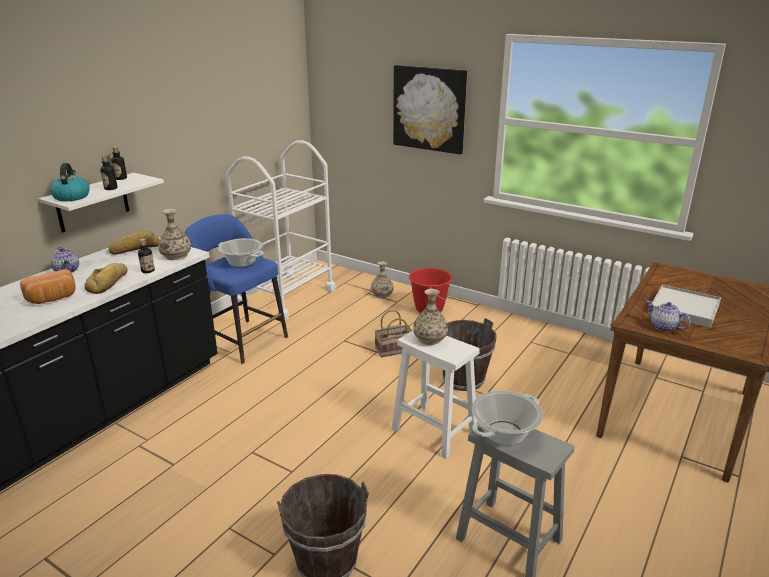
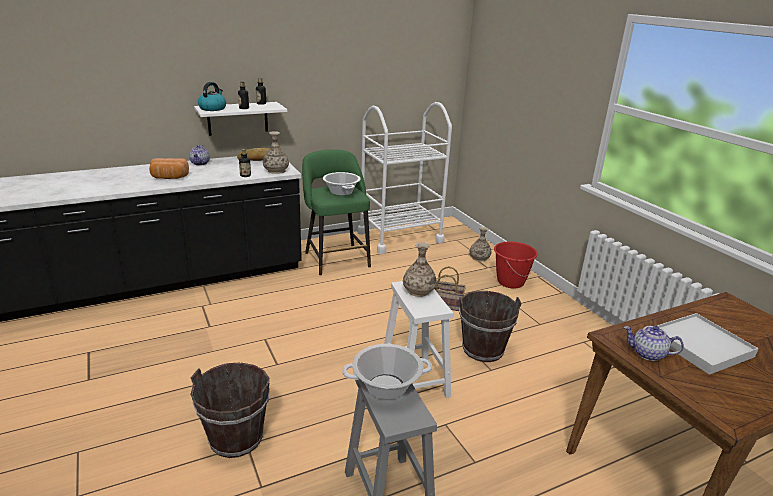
camera: 30 degrees right, 0 degrees up
(109, 282) = (213, 176): bread -> none
(241, 339) = (336, 258): blue stool -> green stool
(429, 109) = (552, 87): picture -> none
(663, 327) = (647, 354): teapot -> teapot turned 60 degrees counterclockwise

